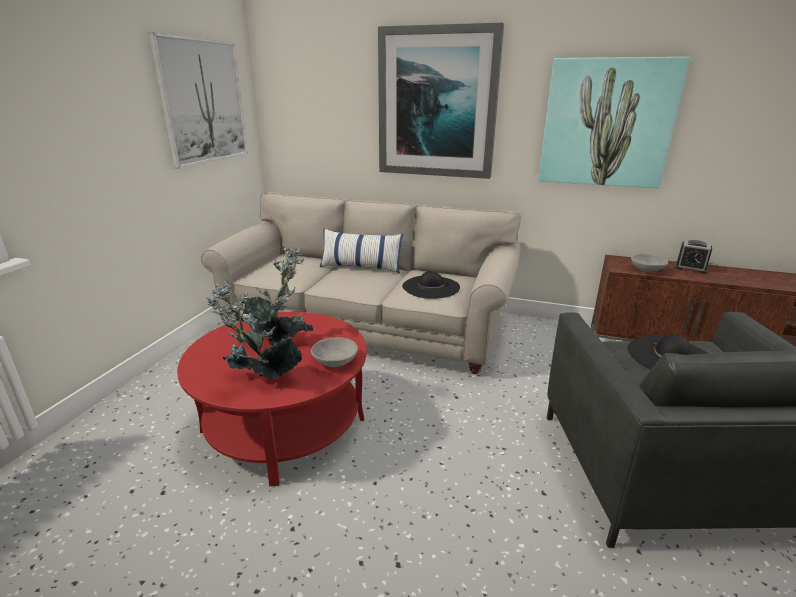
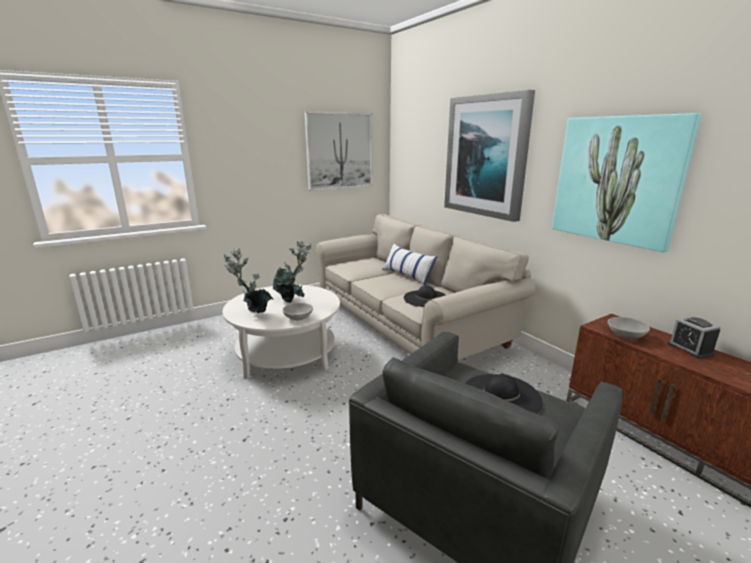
camera: 40 degrees right, 5 degrees down
(284, 424) = (287, 354): red coffee table -> white coffee table

